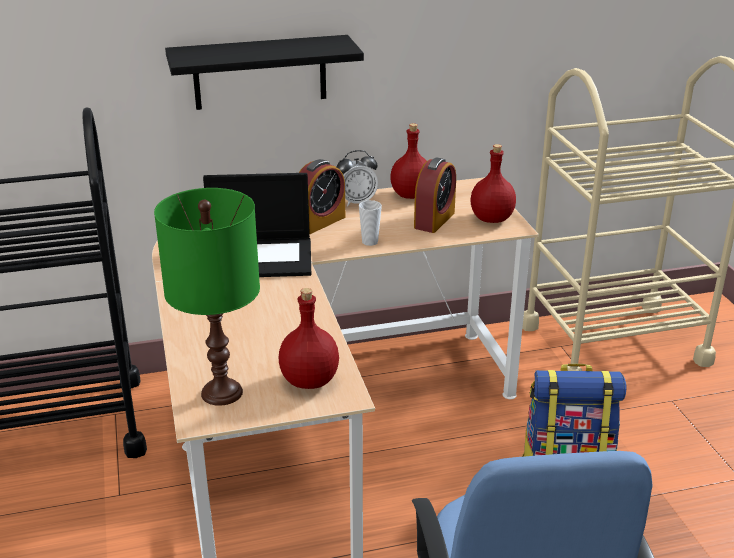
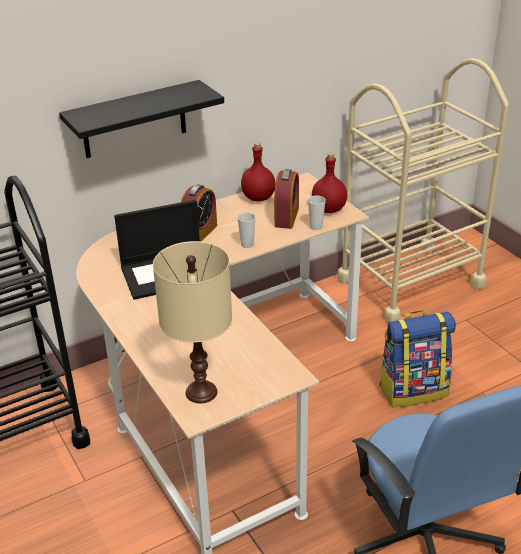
camera: 15 degrees left, 5 degrees up
(221, 393) = (201, 392): green table lamp -> beige table lamp
(310, 380) = (261, 369): red bottle -> none
(356, 202) = (219, 210): alarm clock -> none
(465, 235) = (316, 227): none -> cup

